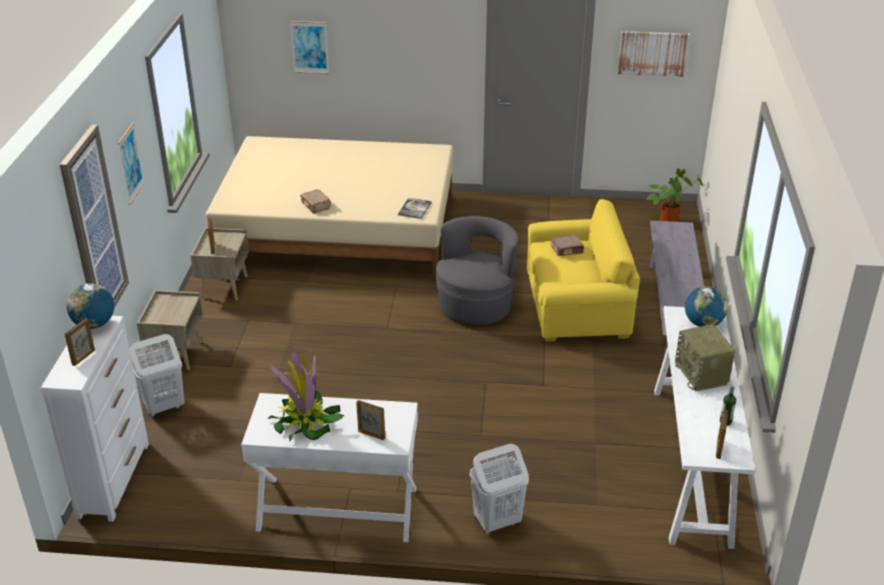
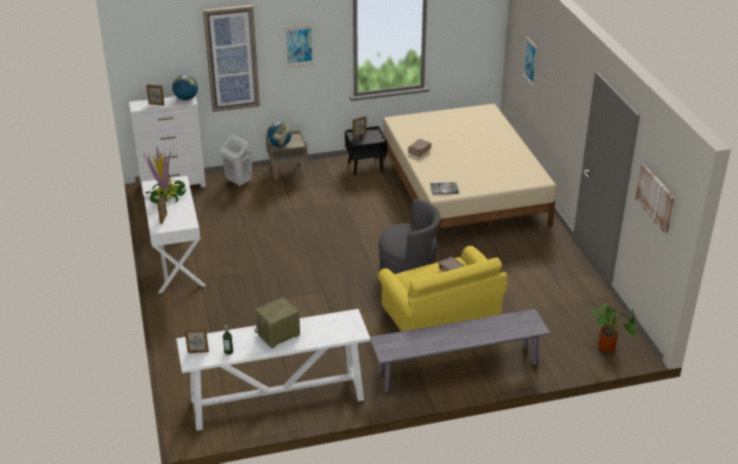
camera: 70 degrees right, 0 degrees up
(224, 287) = (366, 166): beige nightstand -> black nightstand
(496, 521) = (186, 323): white laundry basket -> none
(703, 323) = (344, 329): globe -> globe (279, 144)

